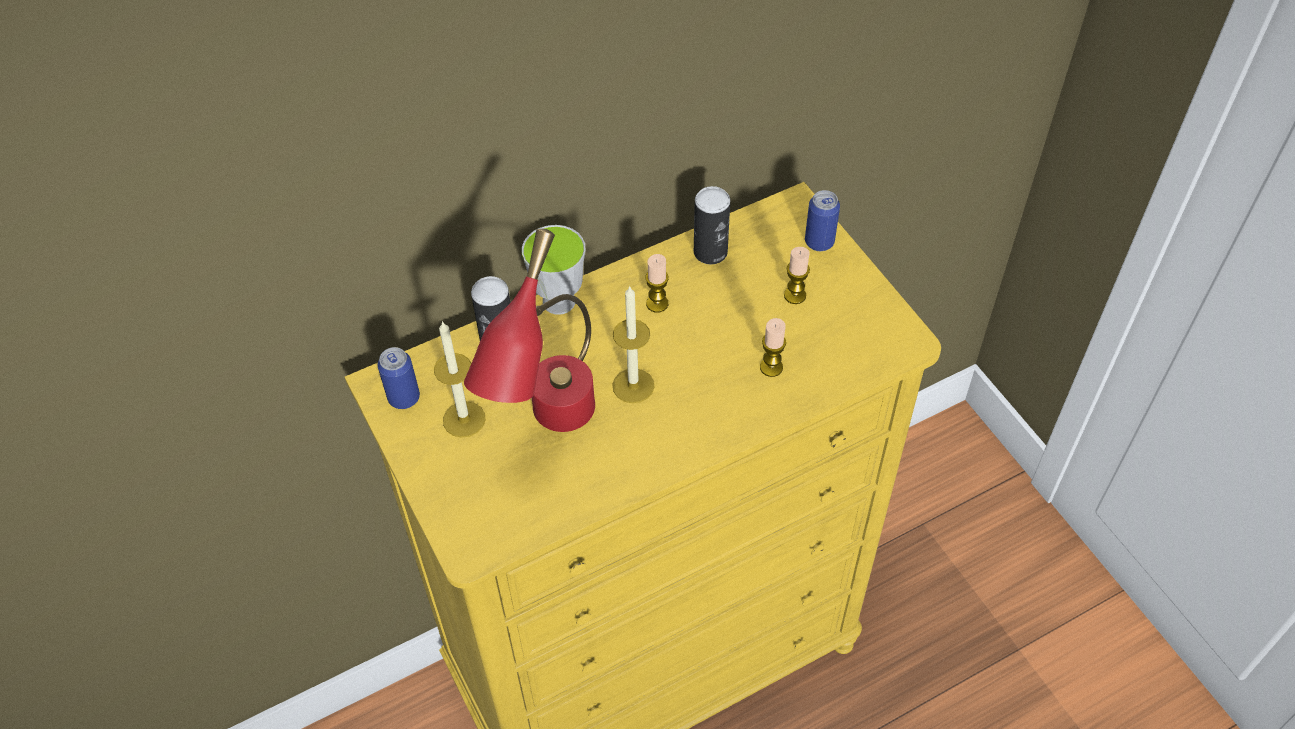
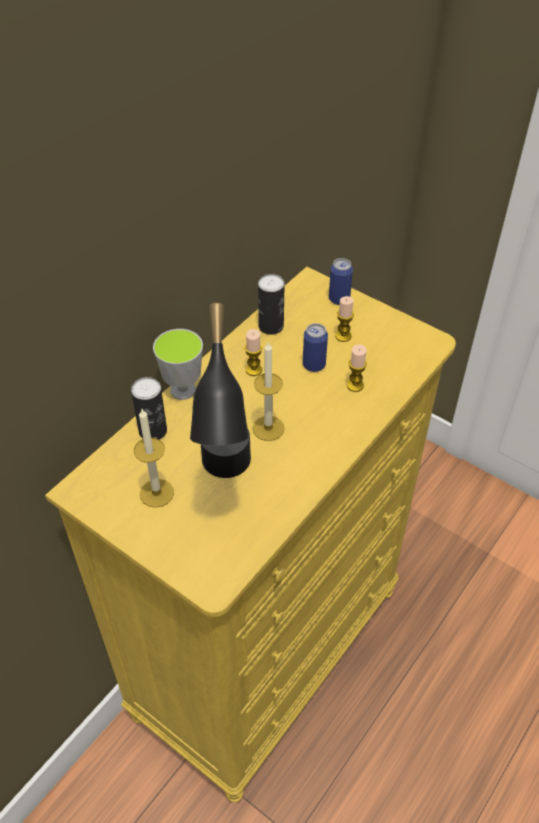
camera: 25 degrees left, 5 degrees down
(404, 398) = (101, 494): can -> can (314, 365)
(550, 430) = (226, 478): red table lamp -> black table lamp

